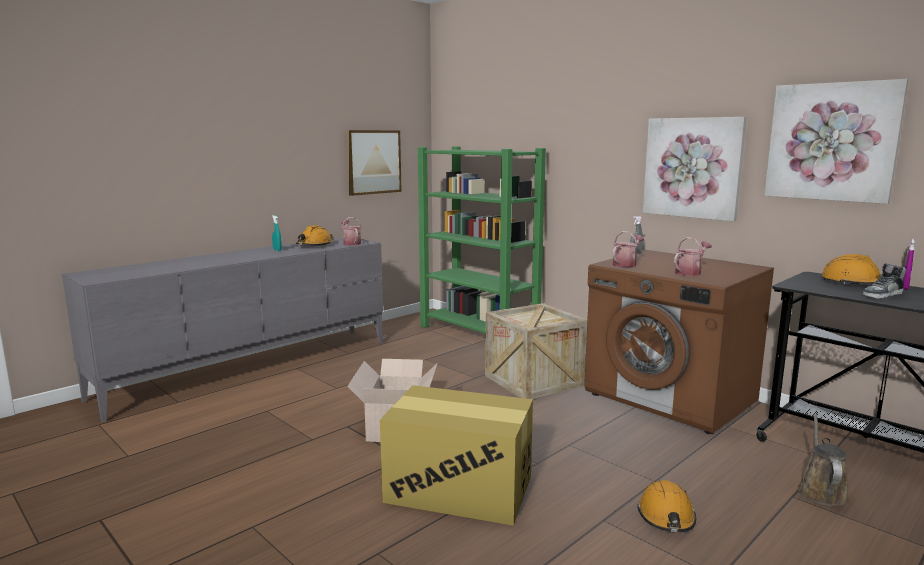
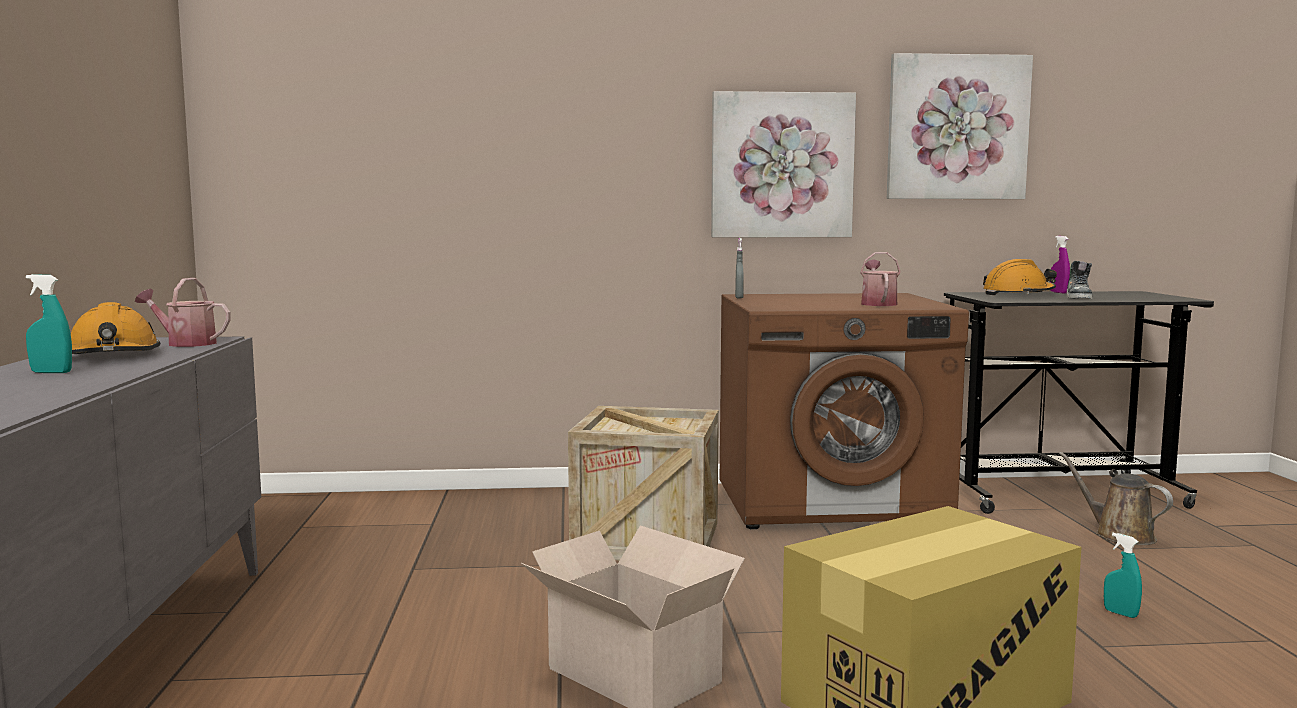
camera: 50 degrees left, 5 degrees down
(373, 162) = (121, 160): picture -> none
(478, 333) = (402, 507): green bookcase -> none
(626, 264) = (785, 306): watering can -> none
(666, 517) = (1120, 613): orange hard hat -> turquoise spray bottle

